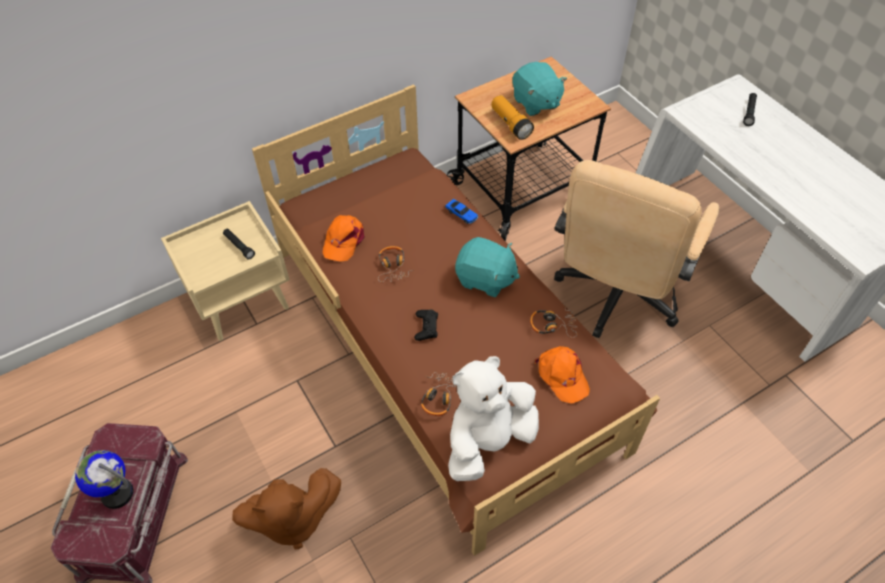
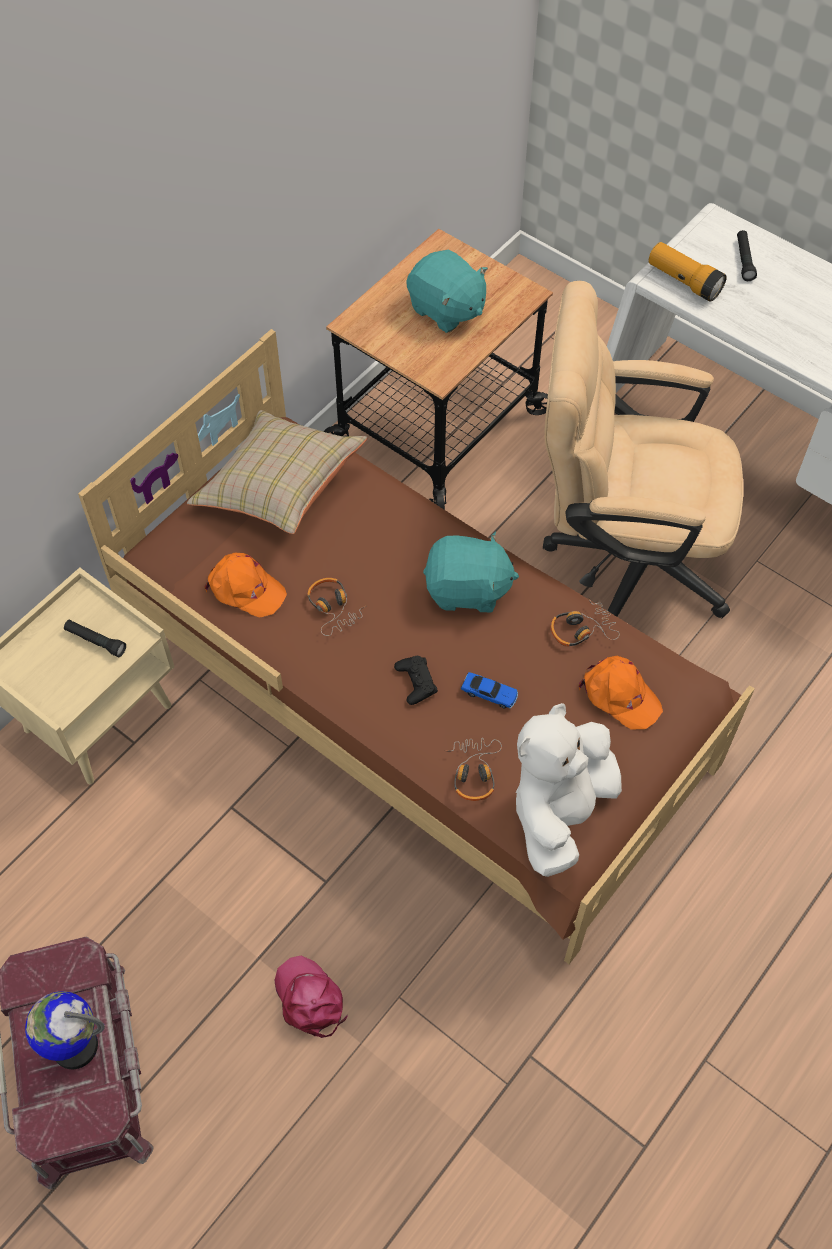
camera: 20 degrees left, 5 degrees up
(292, 519) = (310, 999): brown plush toy -> pink cap
(343, 240) = (245, 589): orange cap -> orange cap turned 60 degrees counterclockwise
(392, 187) = (279, 488): none -> beige pillow
(461, 214) = (396, 503): toy car -> toy car (489, 694)
(510, 124) = (424, 352): flashlight -> flashlight (684, 281)
(615, 297) = (622, 556): beige office chair -> beige office chair turned 90 degrees clockwise

